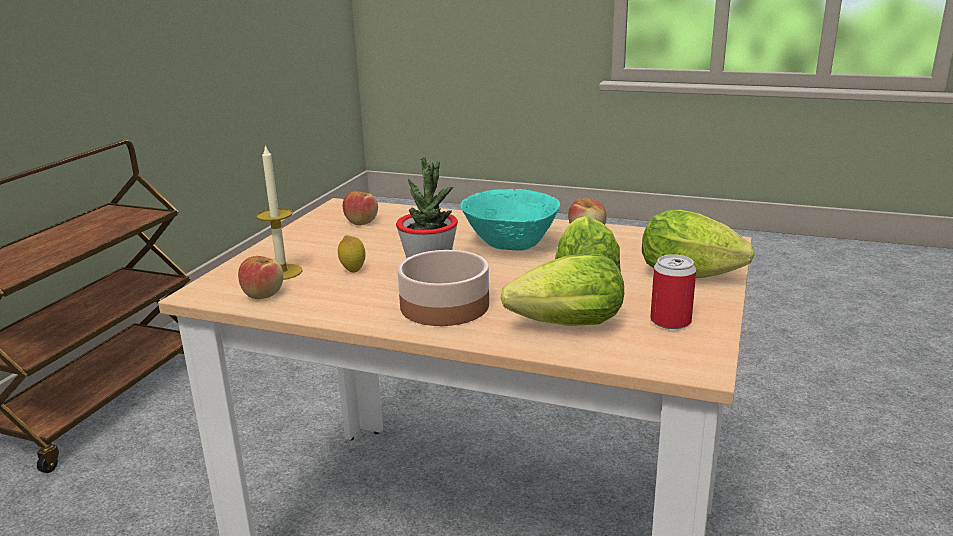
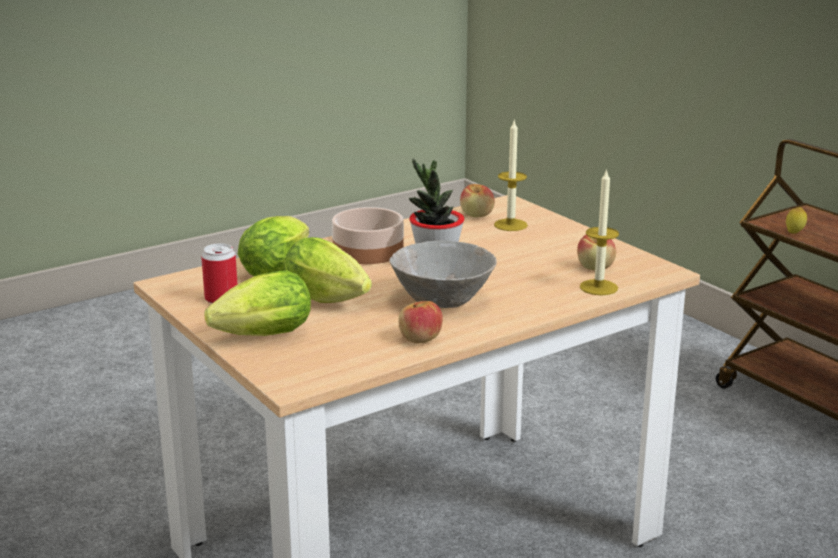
camera: 125 degrees right, 0 degrees up
(353, 271) = (477, 242): lemon -> lemon (794, 233)
(404, 213) = (598, 287): none -> candle
(510, 244) = (444, 301): turquoise bowl -> grey bowl

